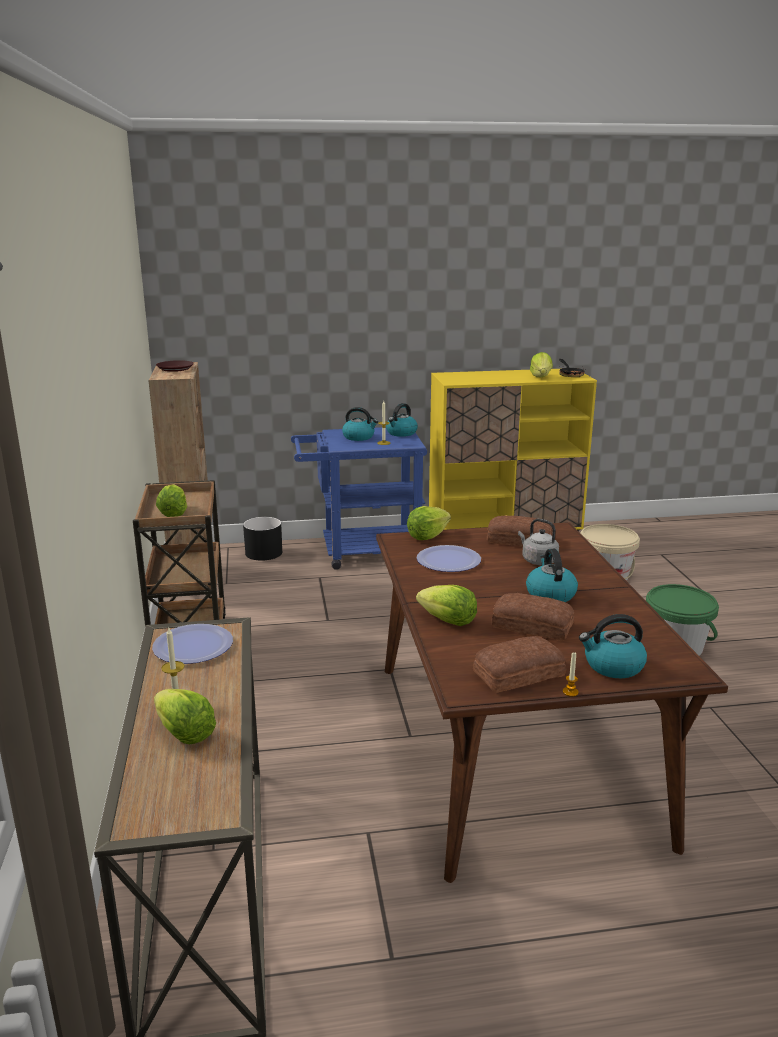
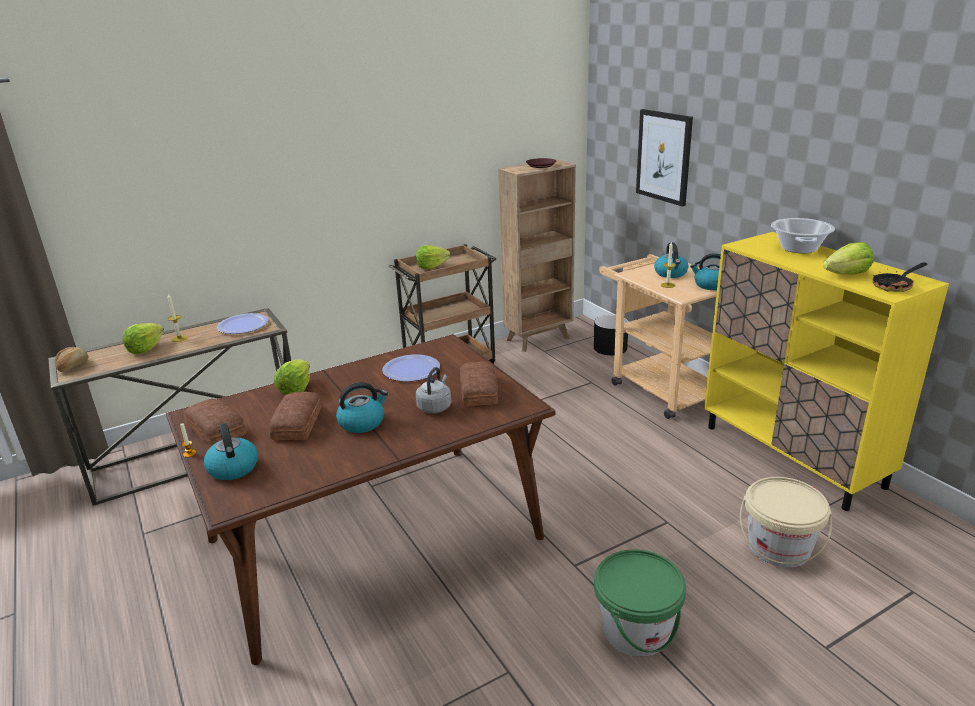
camera: 70 degrees right, 5 degrees up
(177, 812) = (73, 366): none -> bread
(284, 335) = (664, 156): none -> picture
(361, 552) = (660, 386): blue cart -> beige cart
(427, 536) = (459, 352): lettuce -> none
(478, 375) = (798, 248): none -> cooking pot

